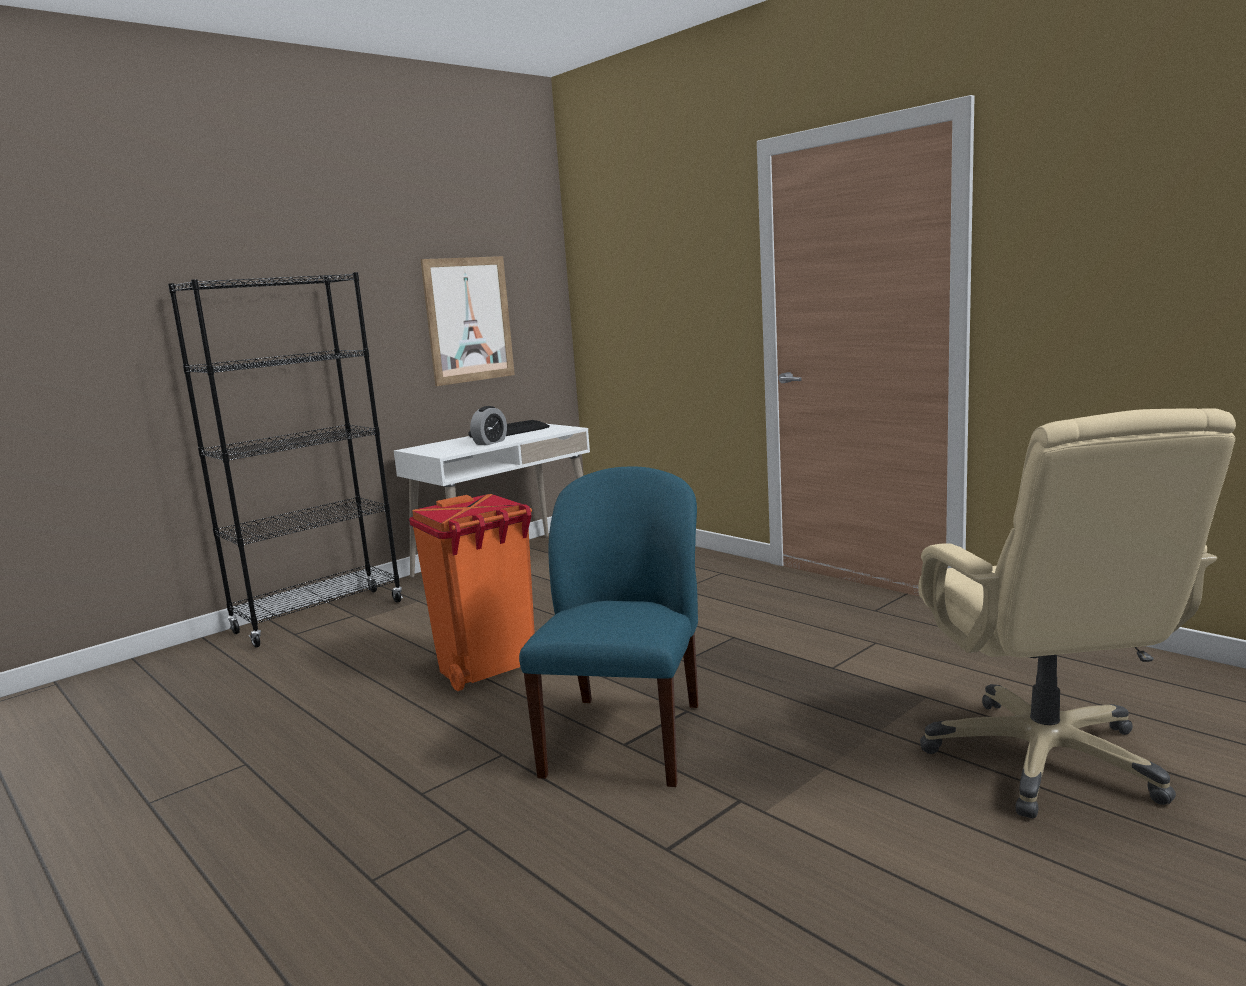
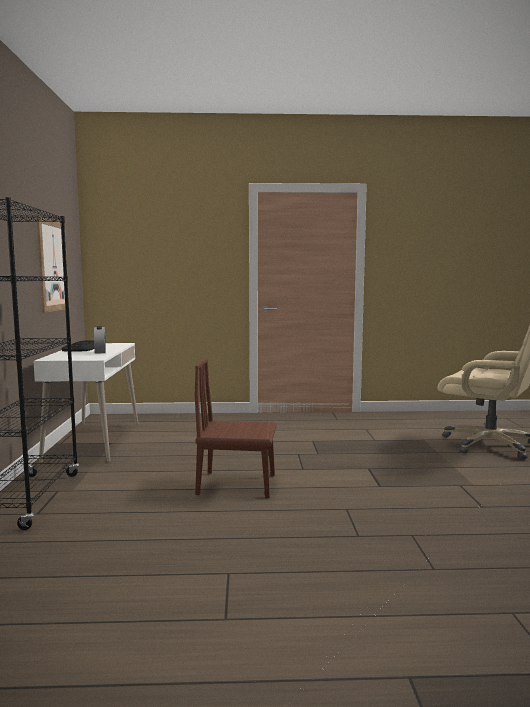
camera: 50 degrees left, 5 degrees down
(488, 668) = (237, 484): orange trash can -> brown chair
(625, 738) = (374, 484): blue chair -> none

